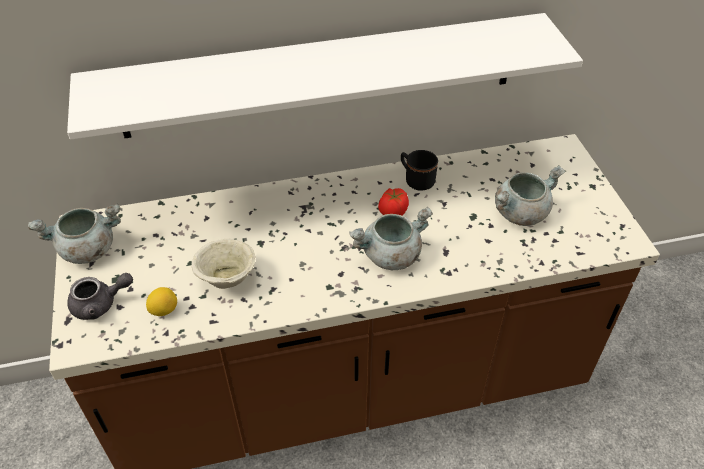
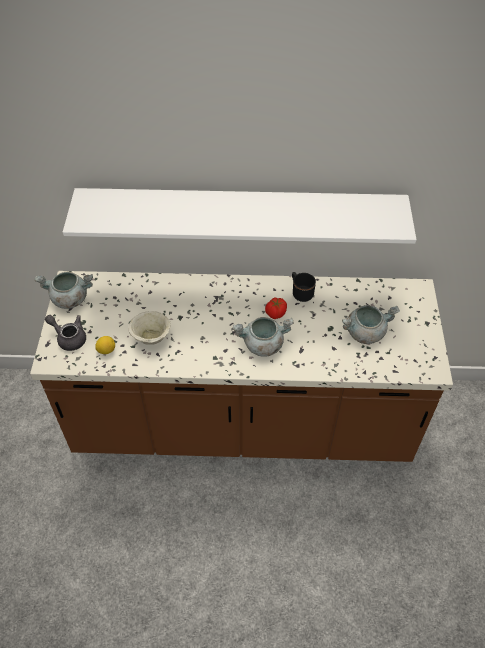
camera: 15 degrees right, 5 degrees up
(100, 304) = (69, 338): grey teapot -> grey teapot turned 150 degrees counterclockwise

